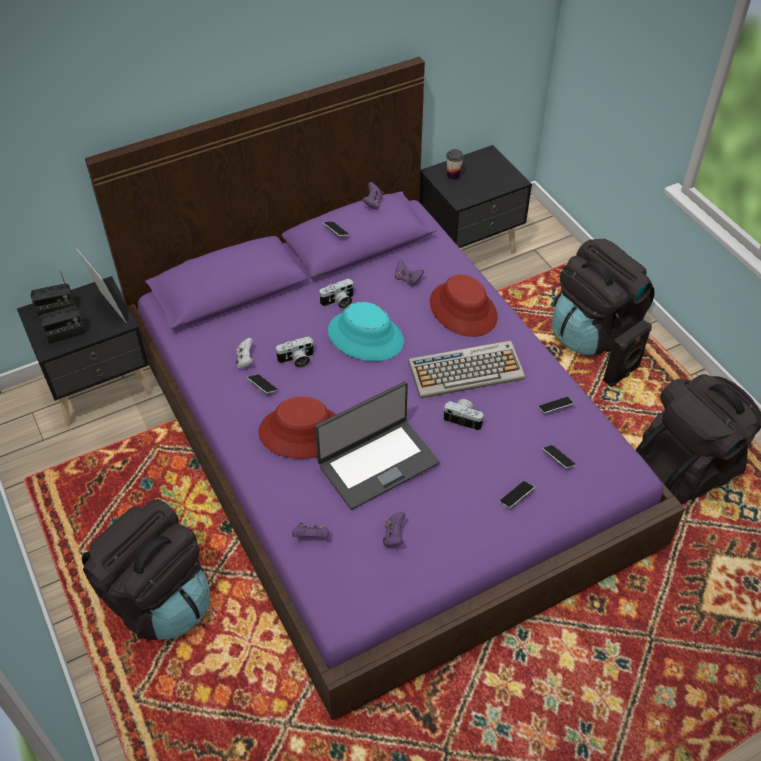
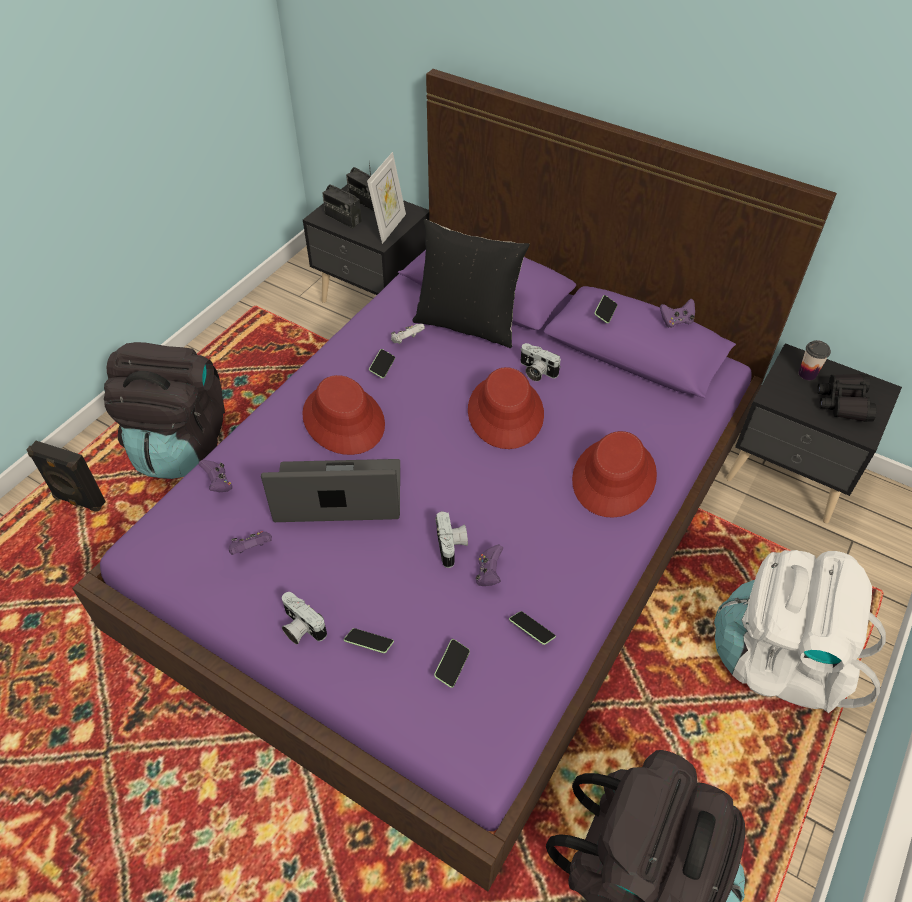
camera: 60 degrees right, 0 degrees up
(257, 317) = (467, 324): none -> black pillow
(297, 360) = (433, 375): camera -> camera (300, 628)
(365, 336) = (506, 412): turquoise hat -> red hat
(377, 463) = (338, 494): laptop -> laptop turned 150 degrees clockwise
(407, 279) = (617, 411): purple game controller -> purple game controller (488, 573)
(466, 370) = (524, 518): keyboard -> none
(487, 174) = (843, 402): none -> black binoculars
(593, 330) = (779, 661): black backpack -> white backpack
(622, 374) = (734, 725): black speaker -> black speaker (79, 501)

